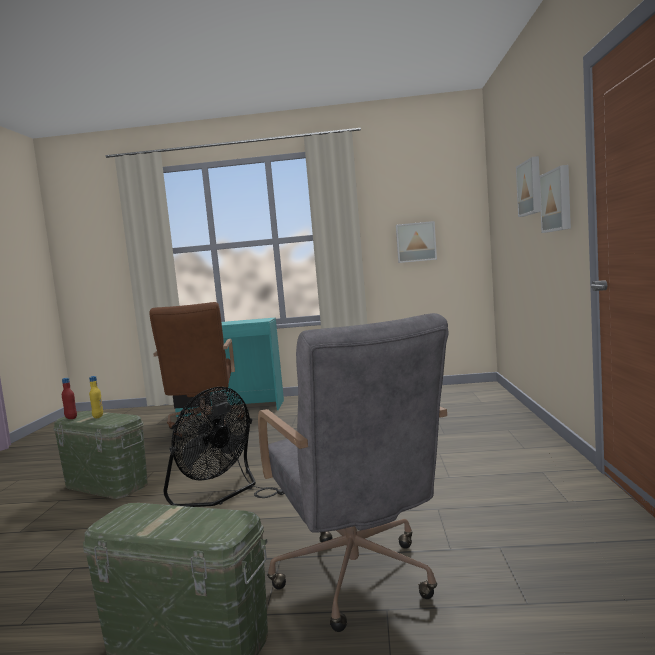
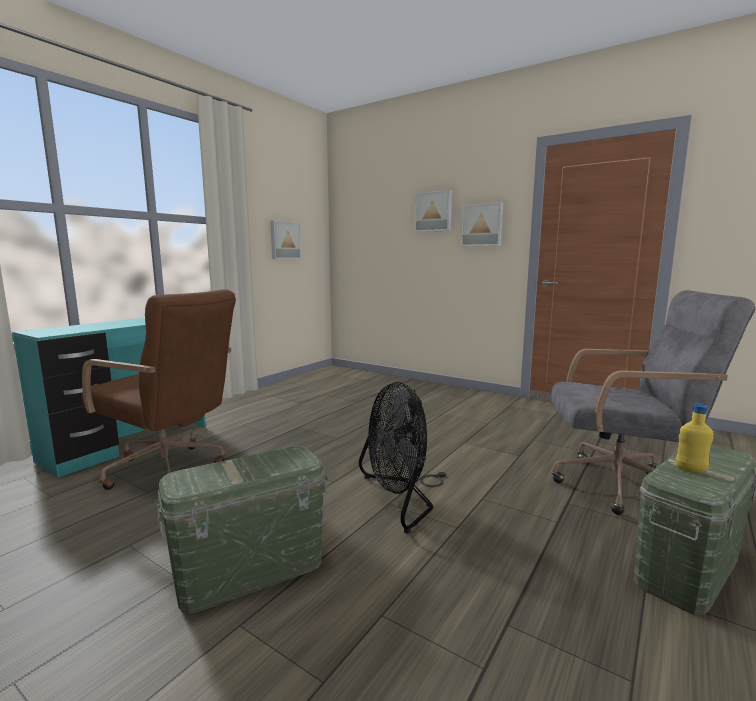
camera: 60 degrees left, 5 degrees up
(71, 418) = (197, 485): red bottle -> none
(98, 416) = (242, 467): yellow bottle -> yellow bottle (690, 470)

